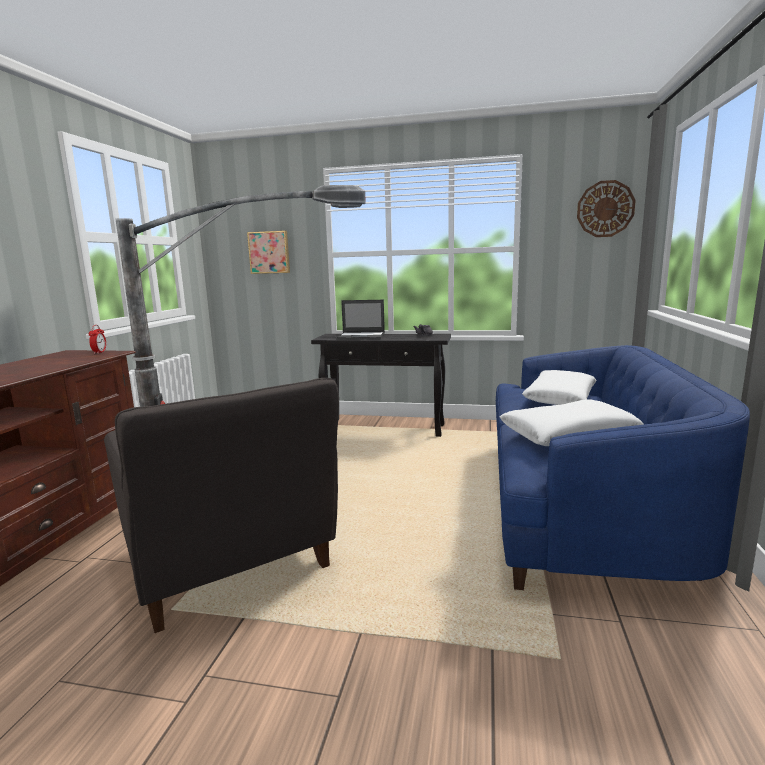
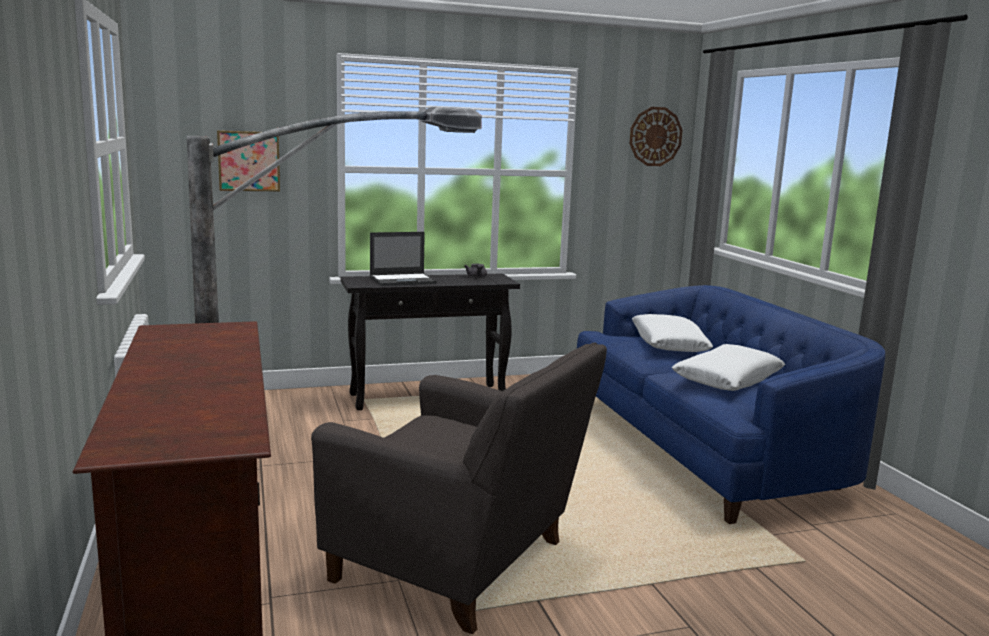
camera: 30 degrees left, 0 degrees up
(99, 352) = (217, 327): alarm clock -> none

